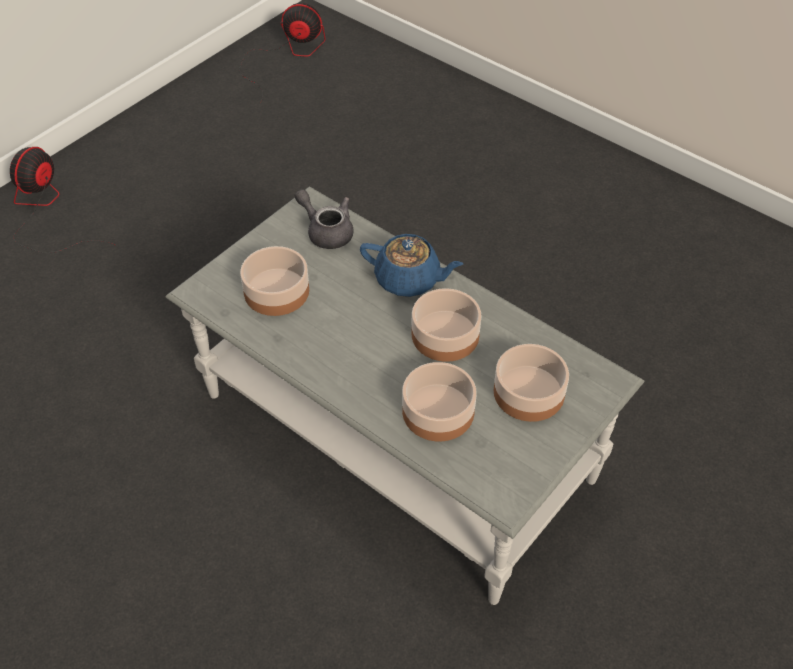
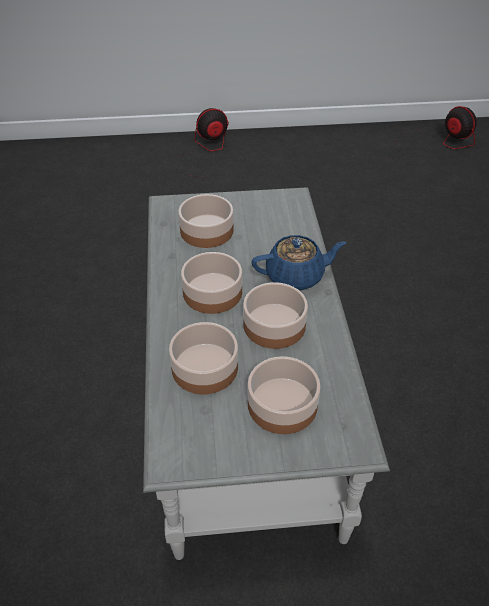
camera: 45 degrees right, 5 degrees down
(326, 231) = (282, 217): grey teapot -> none
(358, 344) = (212, 292): none -> bowl
(409, 280) = (296, 276): blue teapot -> blue teapot turned 75 degrees counterclockwise

